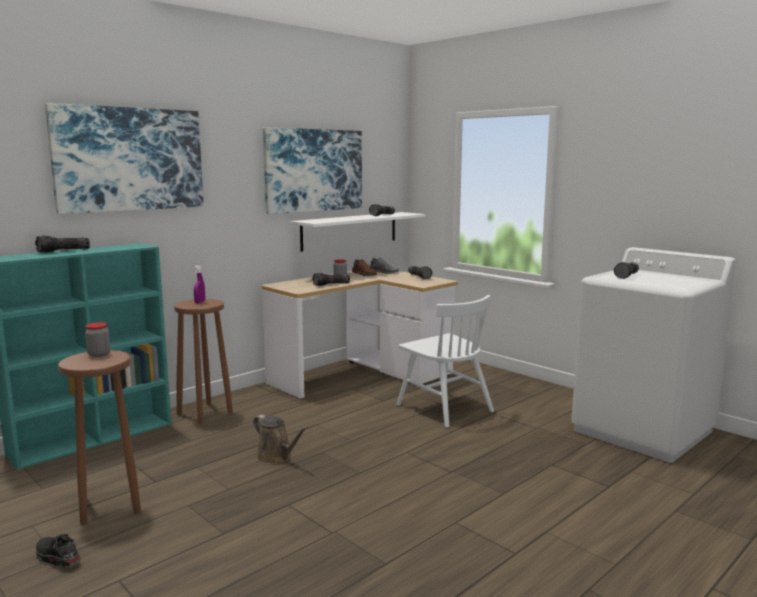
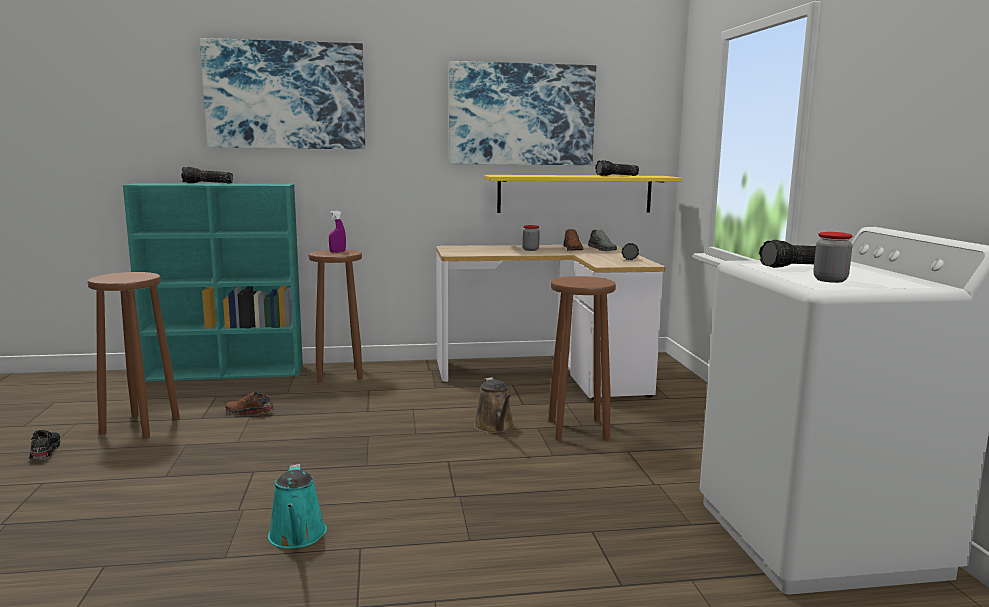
camera: 35 degrees right, 0 degrees up
(99, 354) = (136, 274): jar -> jar (830, 280)
(190, 464) = (248, 413): none -> brown shoe
(276, 457) = (323, 428): brown watering can -> brown watering can (495, 427)
(331, 284) = (503, 253): flashlight -> none
(350, 230) = (575, 194): white shelf -> yellow shelf
(406, 532) = (297, 537): none -> turquoise watering can
(444, 408) = (577, 429): white chair -> brown stool

